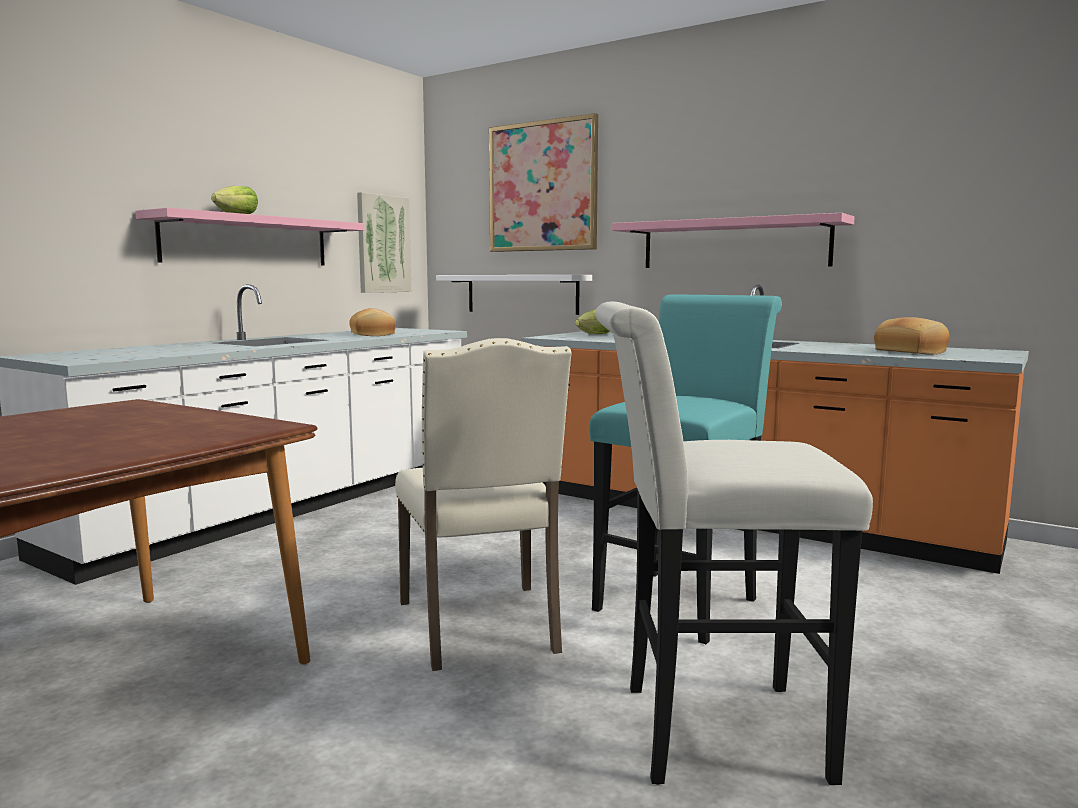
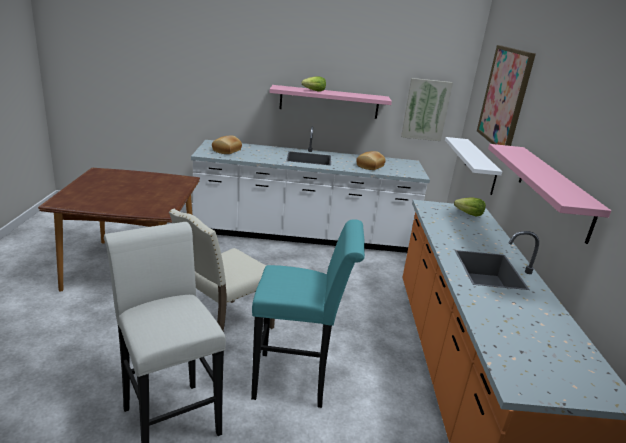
camera: 55 degrees right, 15 degrees up
(911, 352) = (525, 343): bread -> bread (227, 151)

